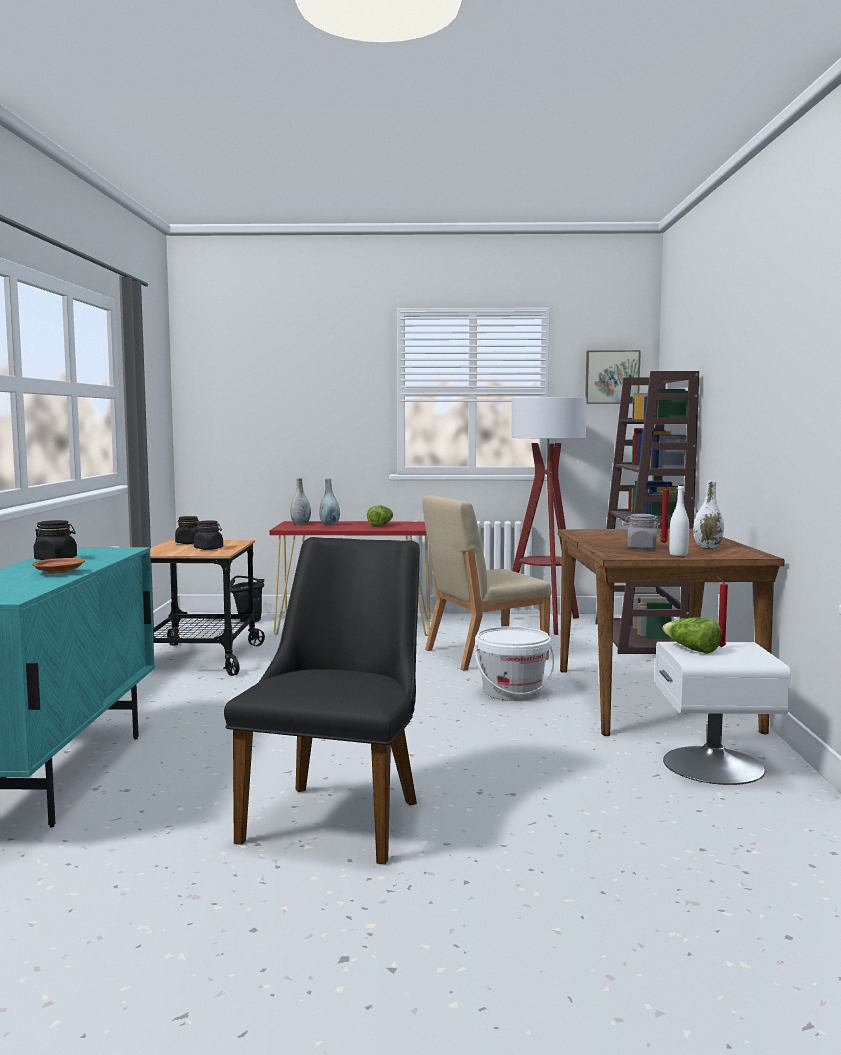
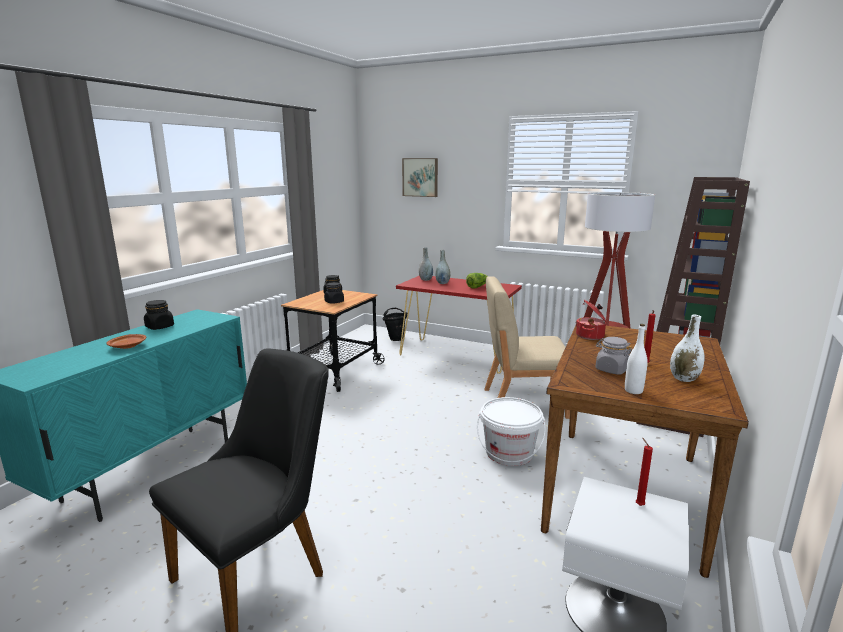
camera: 25 degrees right, 10 degrees up
(588, 534) = (591, 336): none -> cooking pot
(612, 377) = (691, 173): picture -> picture (420, 177)
(691, 649) = (604, 502): lettuce -> none

